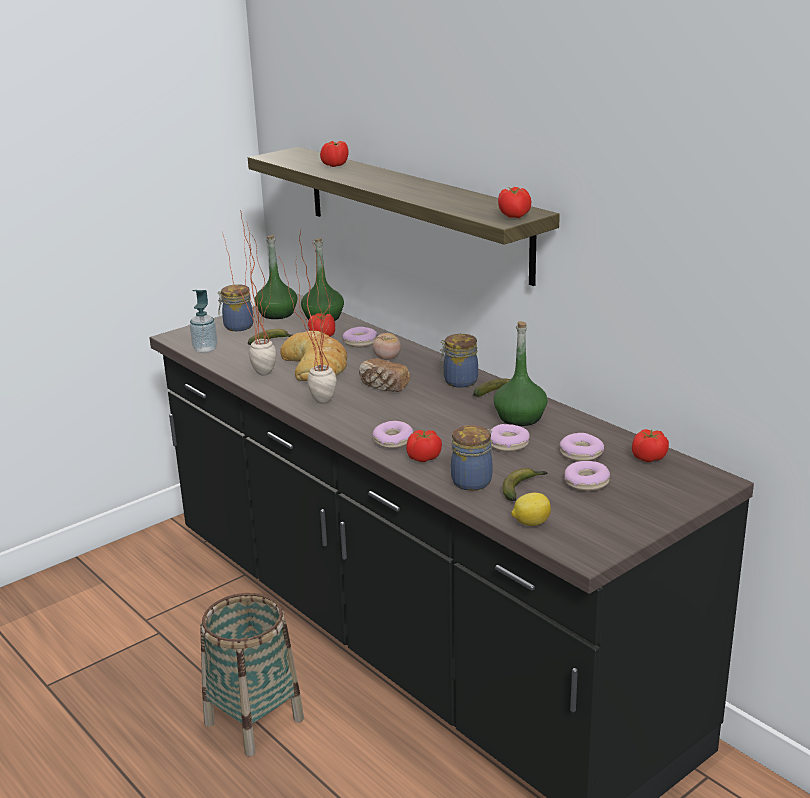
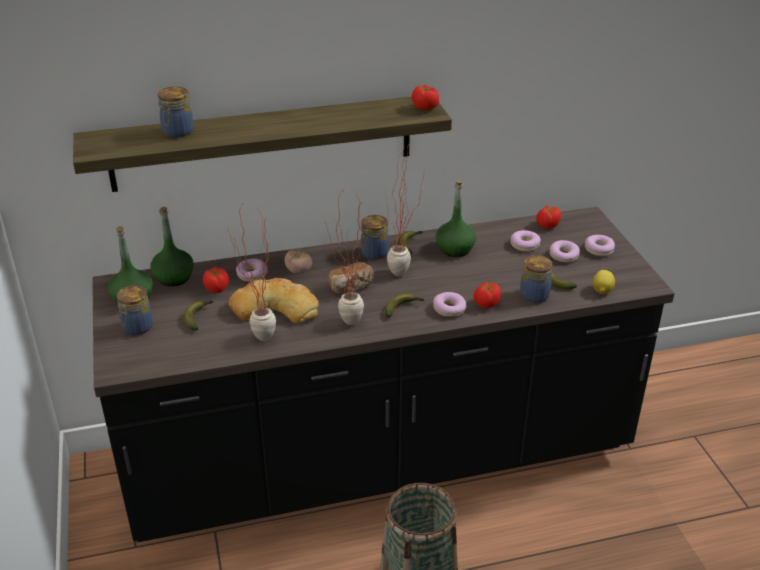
camera: 65 degrees left, 10 degrees up
(205, 349) = (171, 358): soap dispenser -> none
(335, 165) = (177, 132): tomato -> jar
(371, 418) = (403, 308): none -> banana
(430, 405) = (403, 277): none -> potted plant
(508, 444) = (491, 265): donut -> donut (599, 249)

